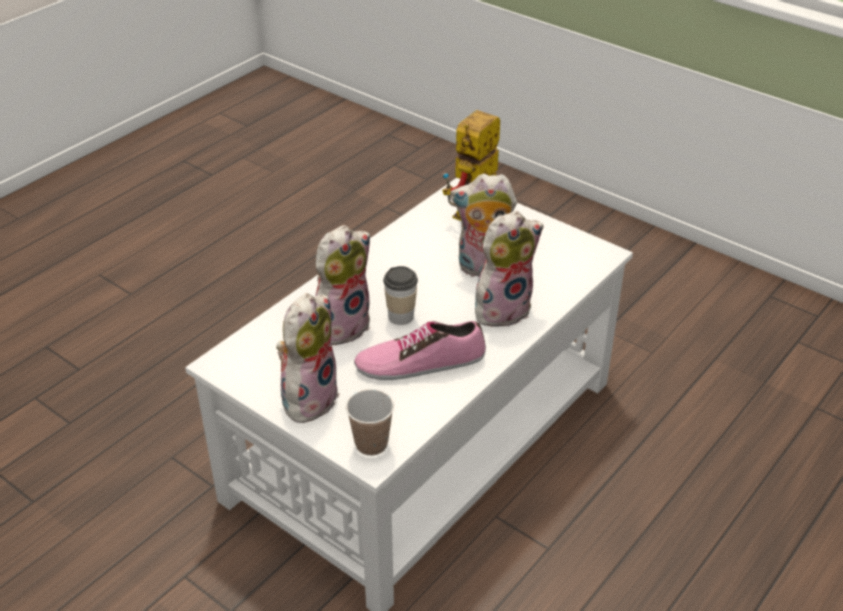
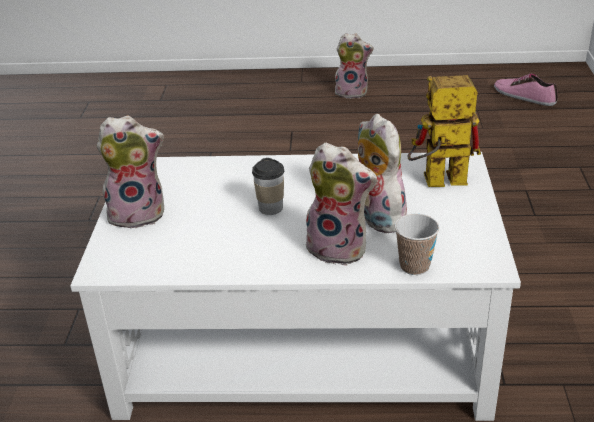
camera: 55 degrees right, 5 degrees down
(342, 325) = (231, 189): plush toy -> plush toy (352, 92)
(371, 444) = (114, 261): cup -> cup (414, 266)
(420, 362) = (227, 240): shoe -> shoe (524, 96)

